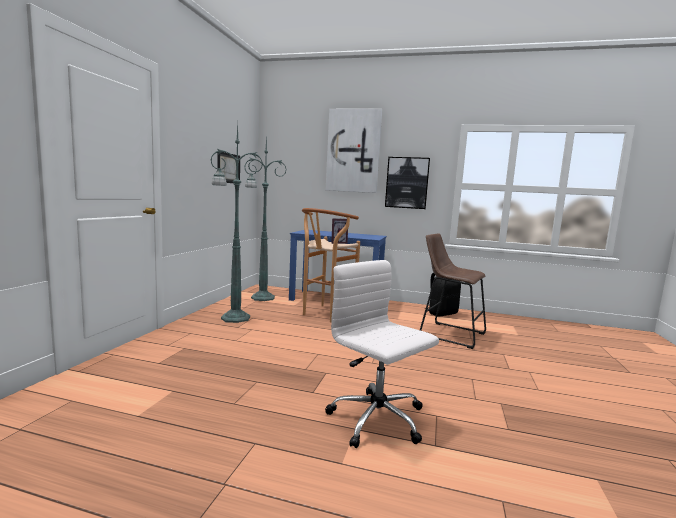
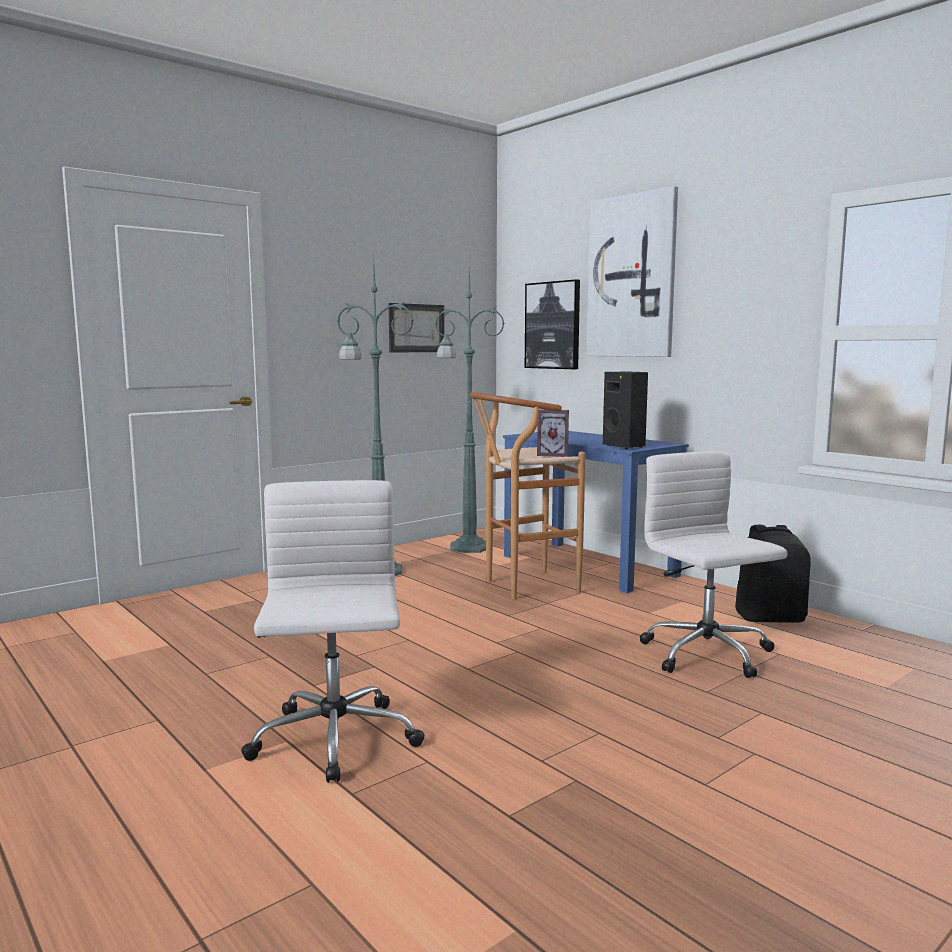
camera: 35 degrees right, 0 degrees up
(368, 237) = (625, 446): none -> black speaker
(407, 183) = (726, 333): picture -> picture (553, 325)
(448, 334) = (707, 655): brown stool -> white office chair

